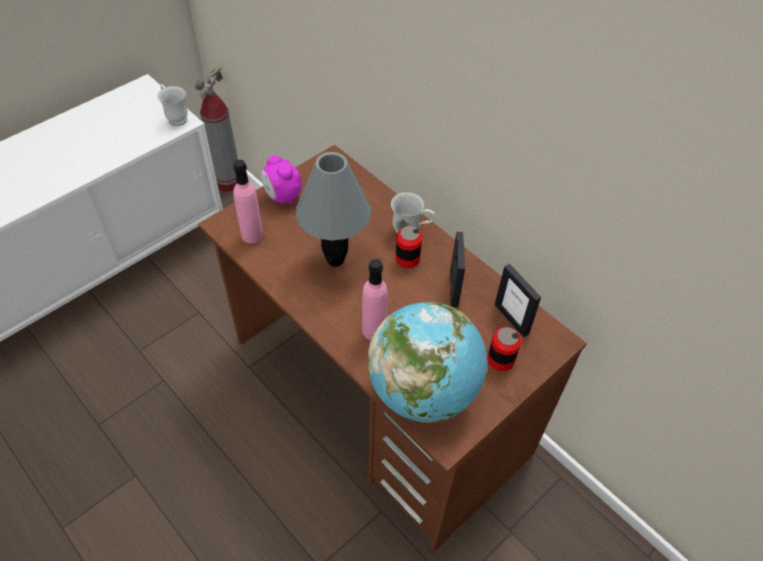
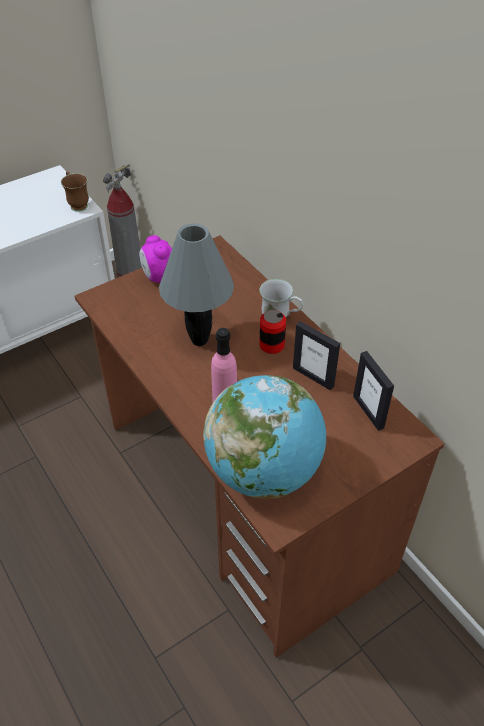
camera: 10 degrees right, 5 degrees down
(175, 117) = (77, 204): white mug -> brown mug
(252, 235) = (123, 310): pink bottle -> none
(453, 288) = (313, 377): picture frame -> picture frame turned 120 degrees clockwise
(500, 360) = (350, 450): can -> none

